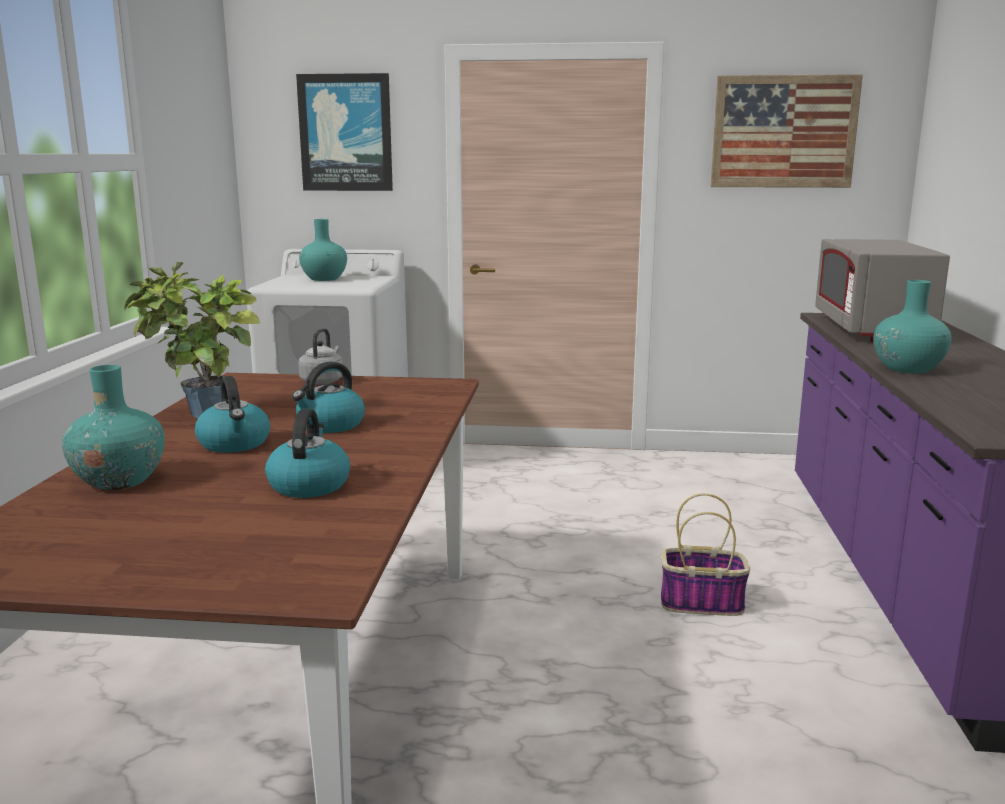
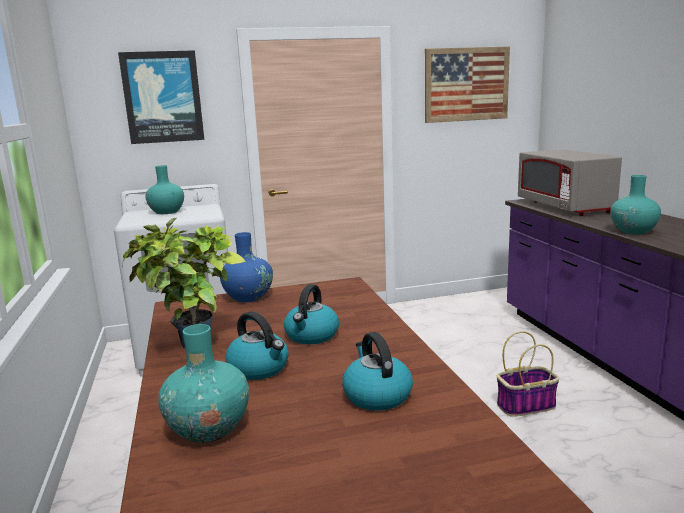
camera: 20 degrees left, 0 degrees up
(323, 381) = (248, 297): grey kettle -> blue vase

